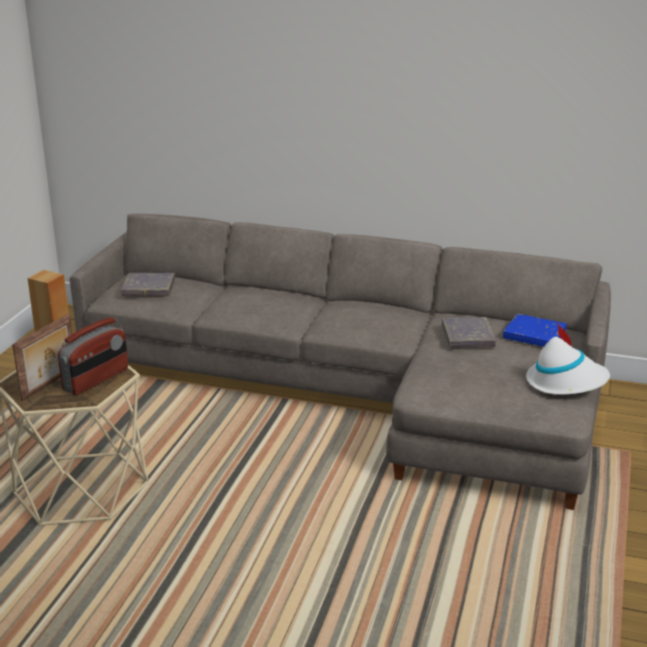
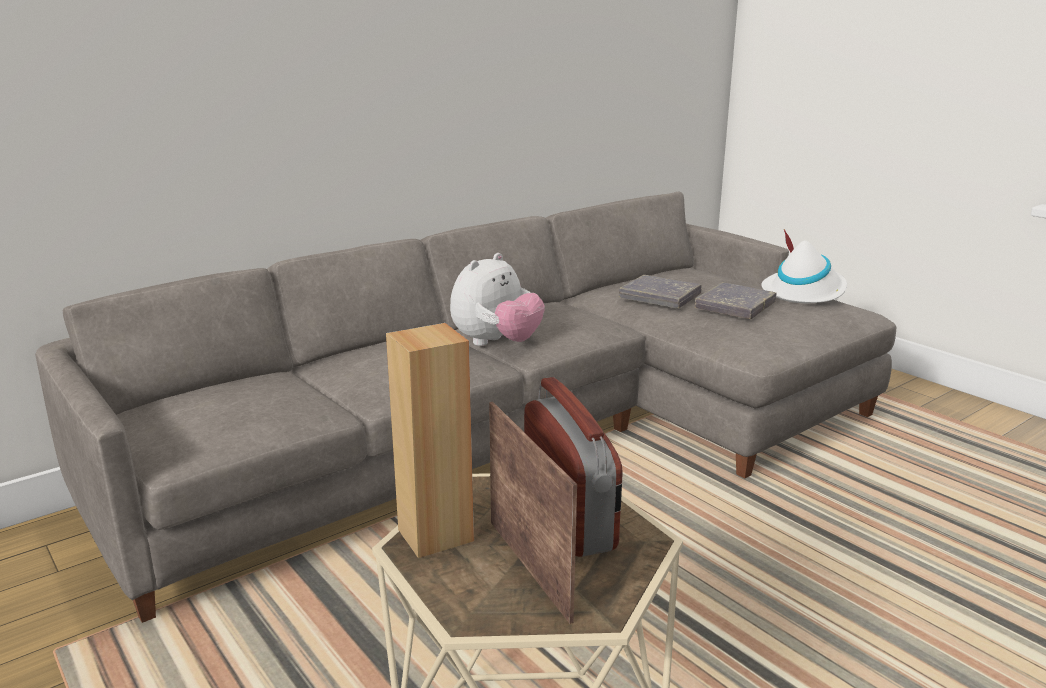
camera: 55 degrees left, 5 degrees down
(148, 288) = (216, 410): grey book -> grey book (735, 306)
(322, 317) = (496, 343): none -> plush toy
(534, 335) = (690, 276): blue book -> none

